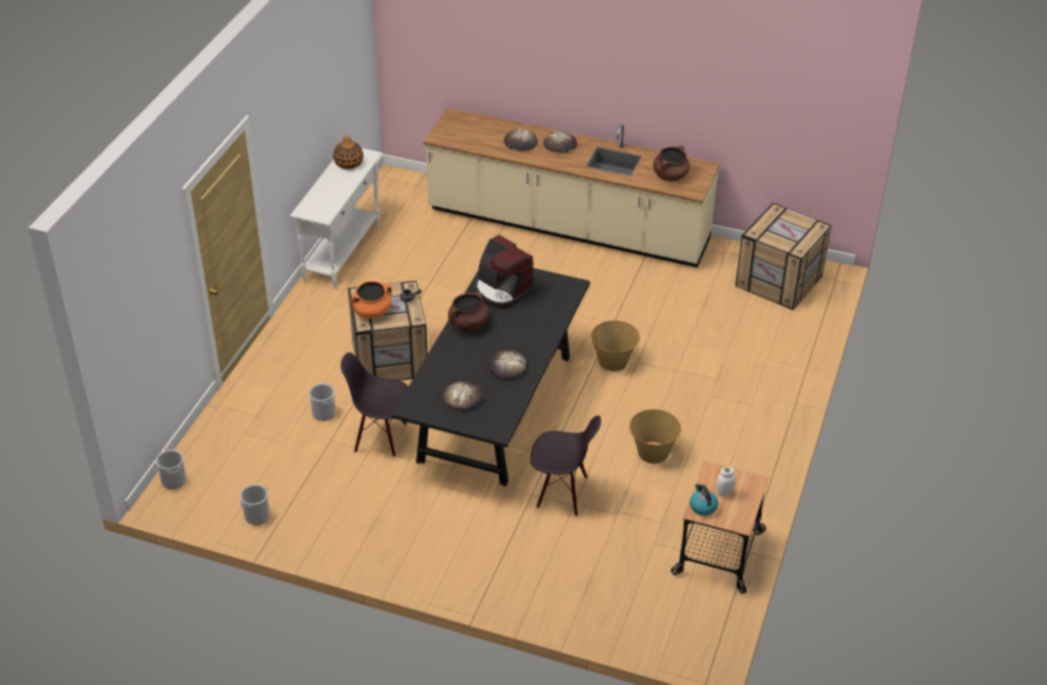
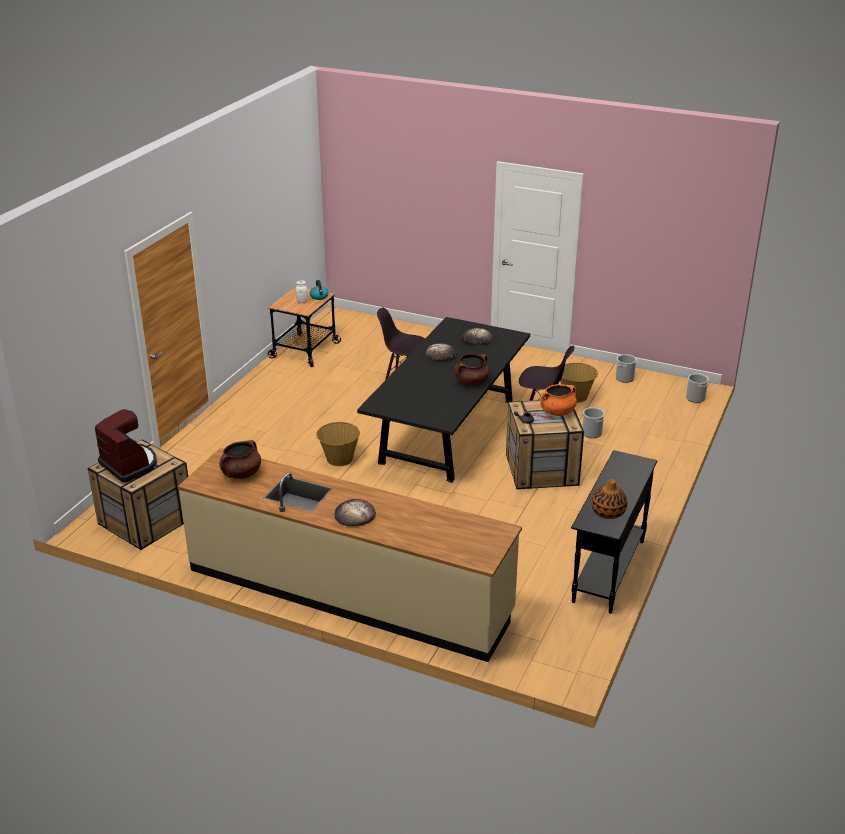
camera: 175 degrees left, 10 degrees down
(342, 252) = (608, 571): white console table -> black console table
(502, 290) = (439, 404): coffee machine -> coffee machine (129, 465)
(520, 142) = (402, 520): bread -> none
(652, 452) = (328, 400): basket -> basket (575, 396)

